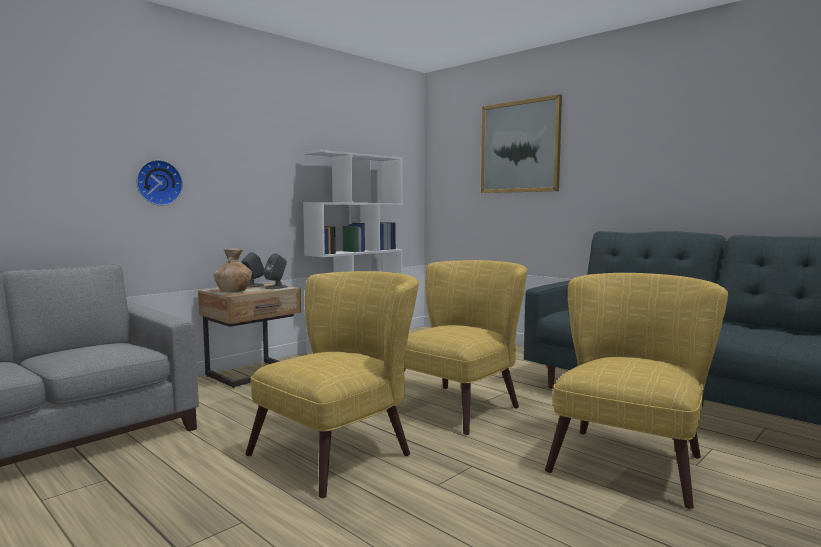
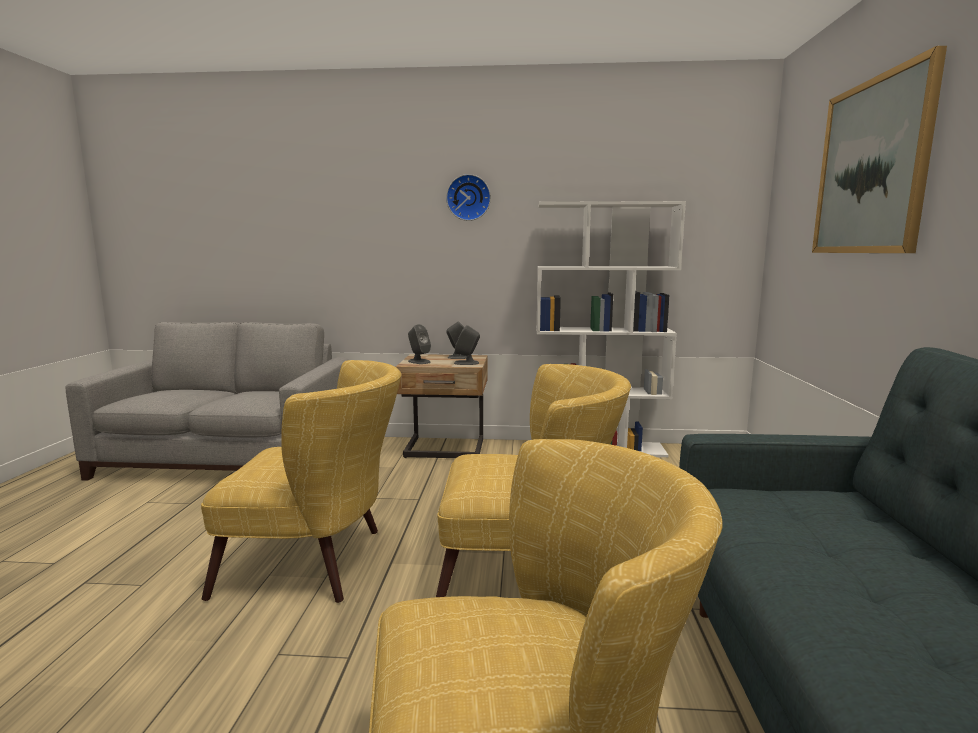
camera: 50 degrees right, 5 degrees up
(158, 182) = (375, 248): wall clock -> wall clock (468, 198)
(233, 292) = (419, 361): brown vase -> grey speaker

